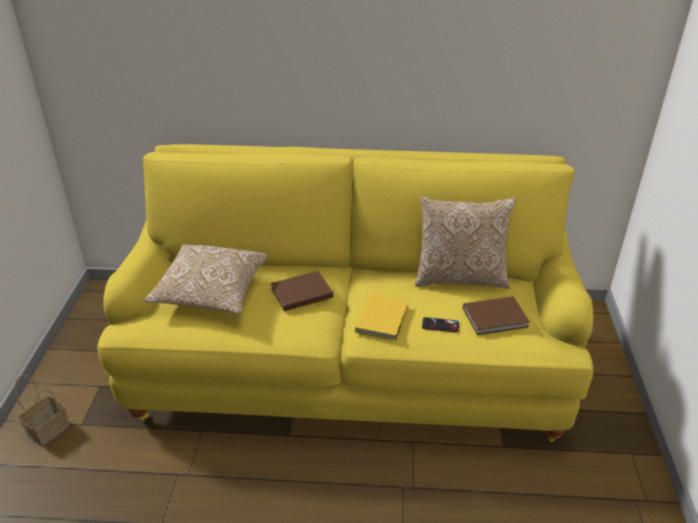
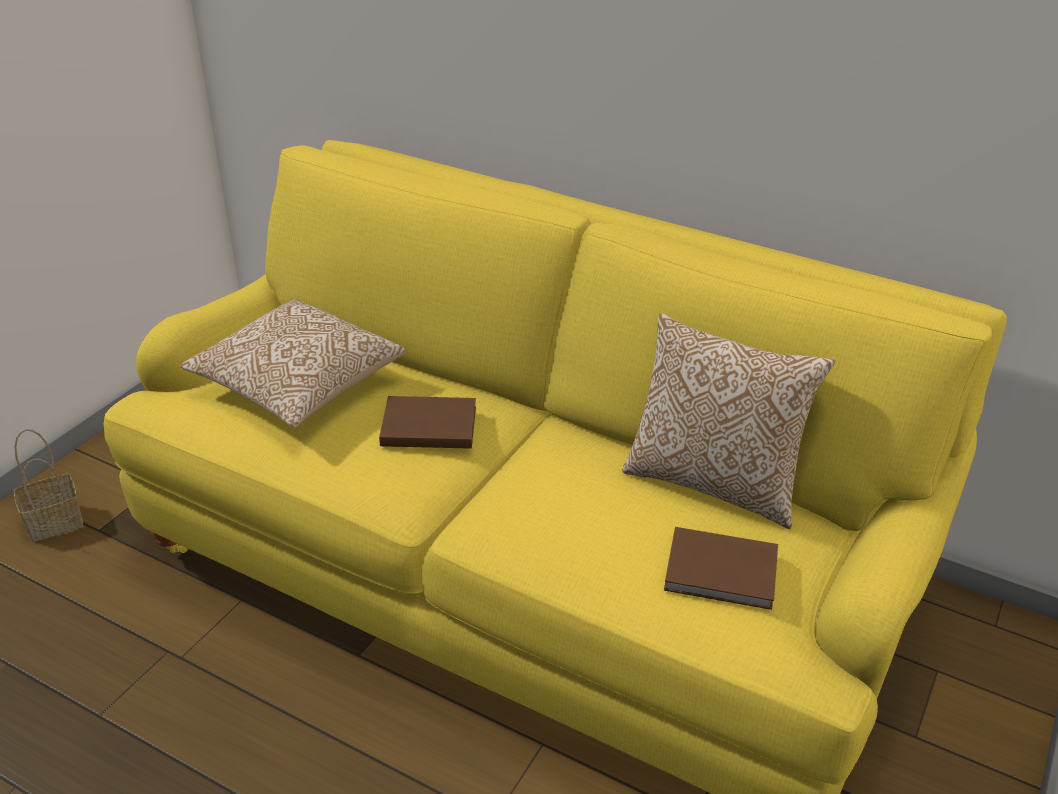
camera: 25 degrees right, 0 degrees up
(383, 318) = (525, 507): yellow book -> none
(440, 325) = (612, 552): phone -> none

